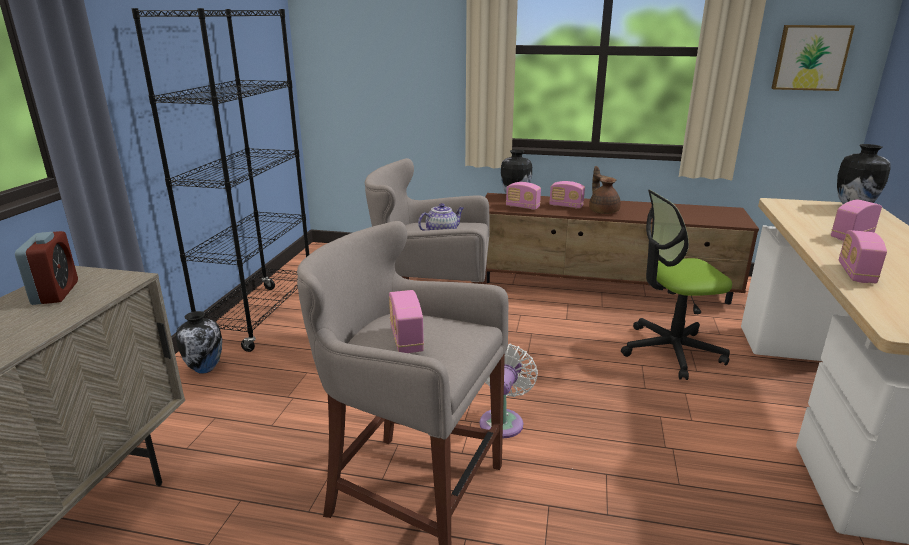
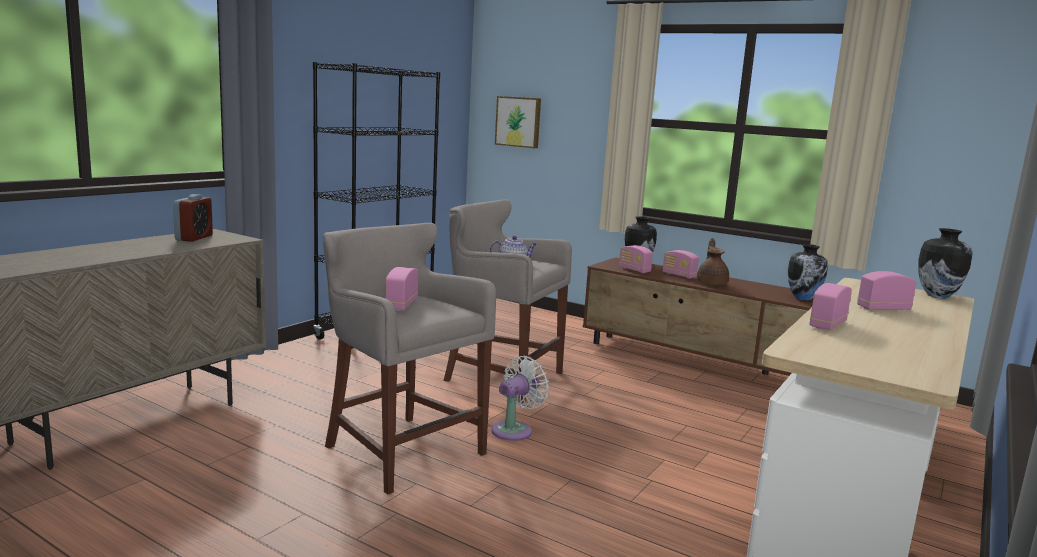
camera: 20 degrees right, 10 degrees down
(205, 369) = (309, 352): vase -> vase (803, 298)
(671, 351) = (729, 422): office chair -> none
(810, 57) = (956, 148): picture -> picture (518, 122)

